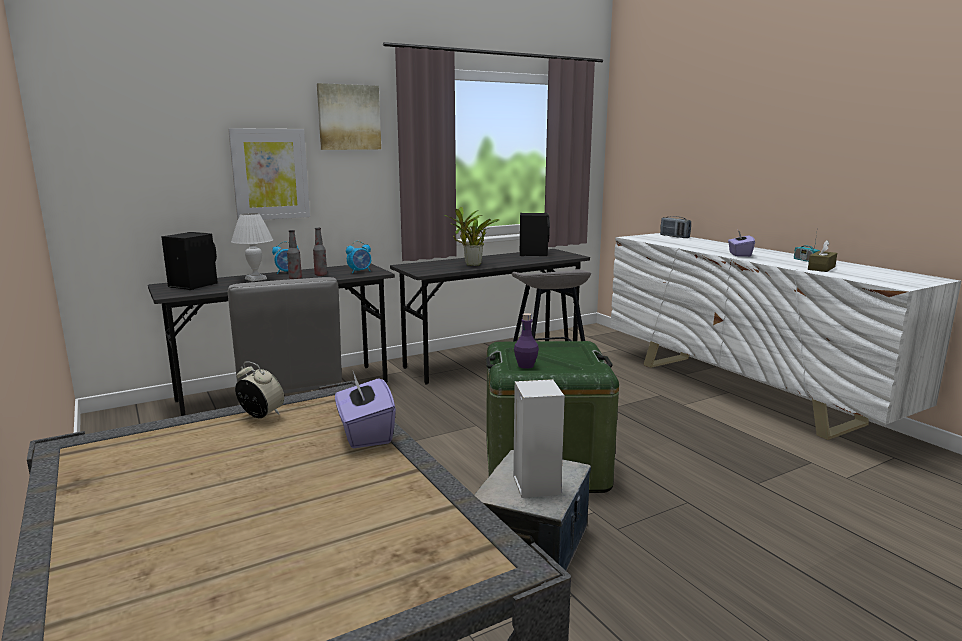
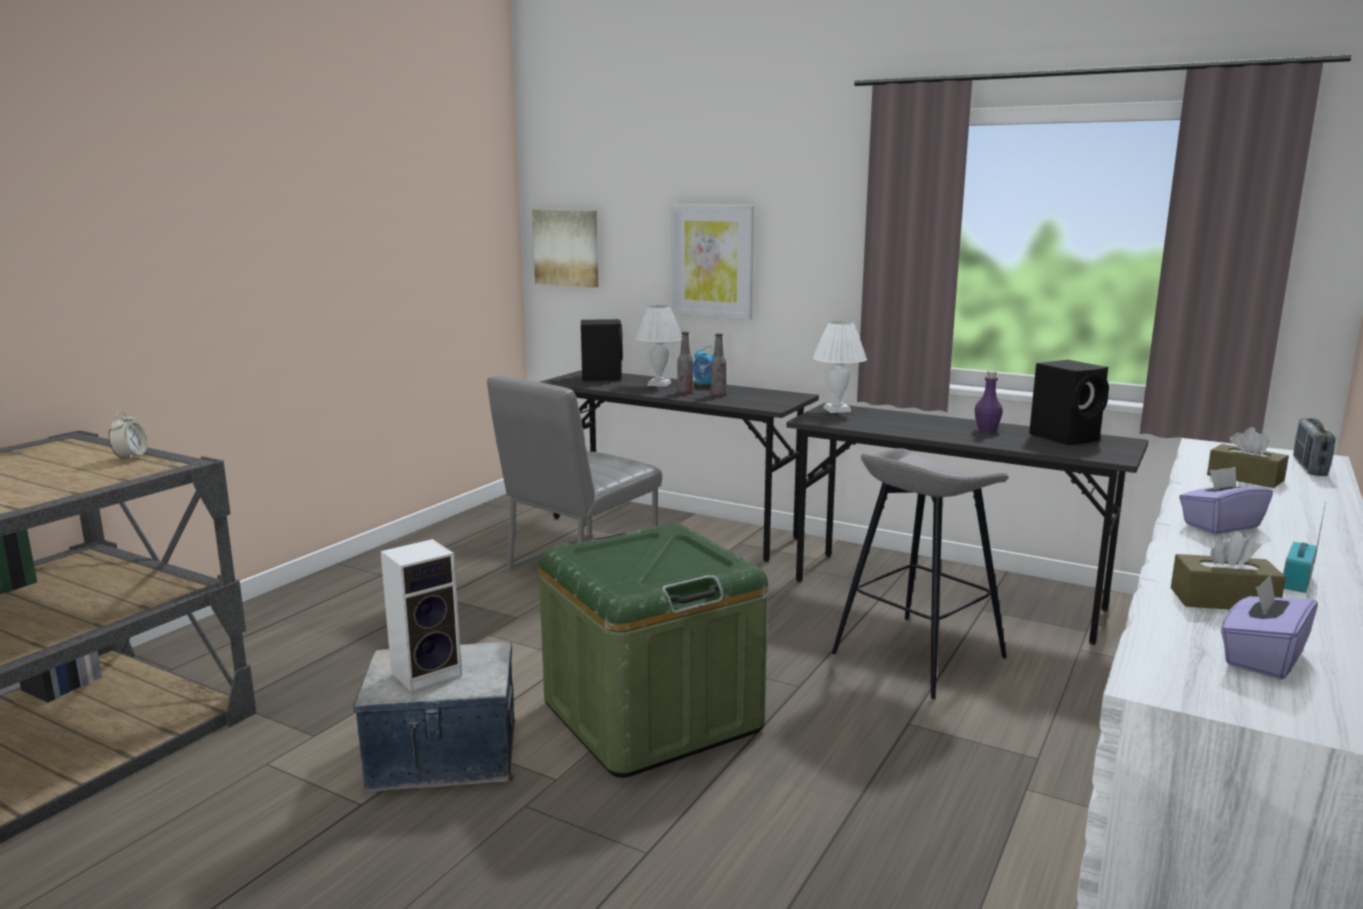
camera: 60 degrees right, 0 degrees up
(349, 117) = (814, 189): picture -> picture (567, 247)
(360, 271) = (763, 401): alarm clock -> none
(365, 433) = (91, 485): purple tissue box -> purple tissue box (1262, 658)
(413, 266) = (837, 410): none -> white table lamp
(471, 265) = (904, 427): potted plant -> none
(525, 366) = (605, 555): purple bottle -> purple bottle (986, 430)
(681, 243) = (1245, 478): none -> brown tissue box

